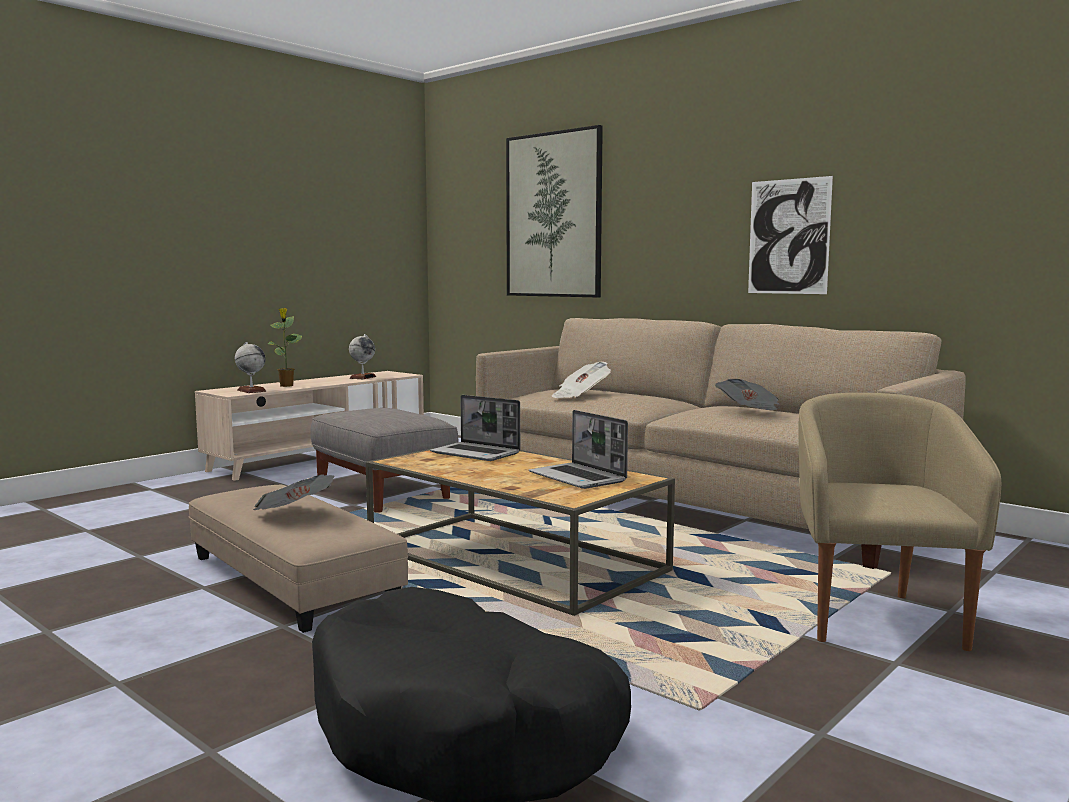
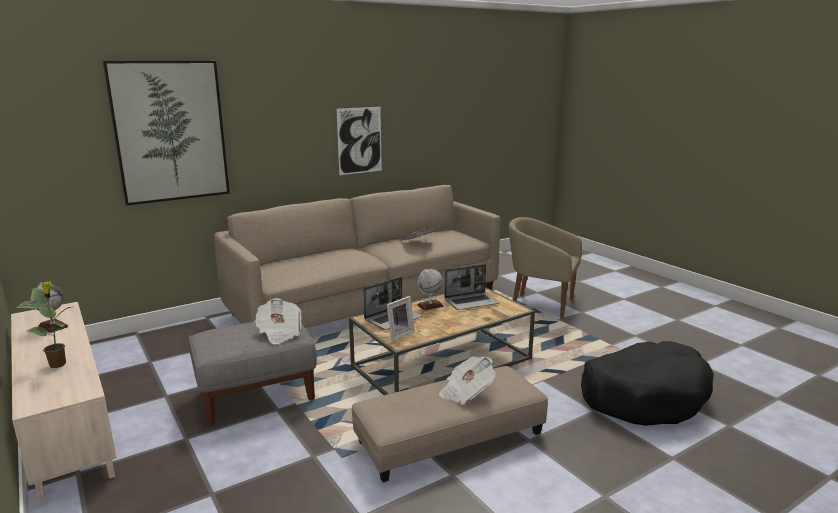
camera: 75 degrees left, 10 degrees up
(251, 391) = (73, 383): globe -> globe (430, 306)
(424, 458) = (399, 334): none -> picture frame
(580, 396) = (319, 265): newspaper -> newspaper (279, 333)

